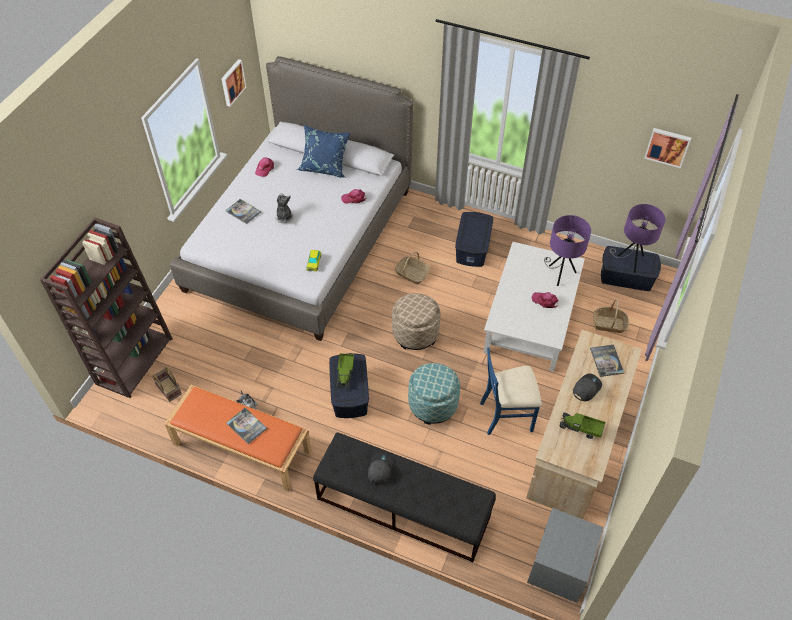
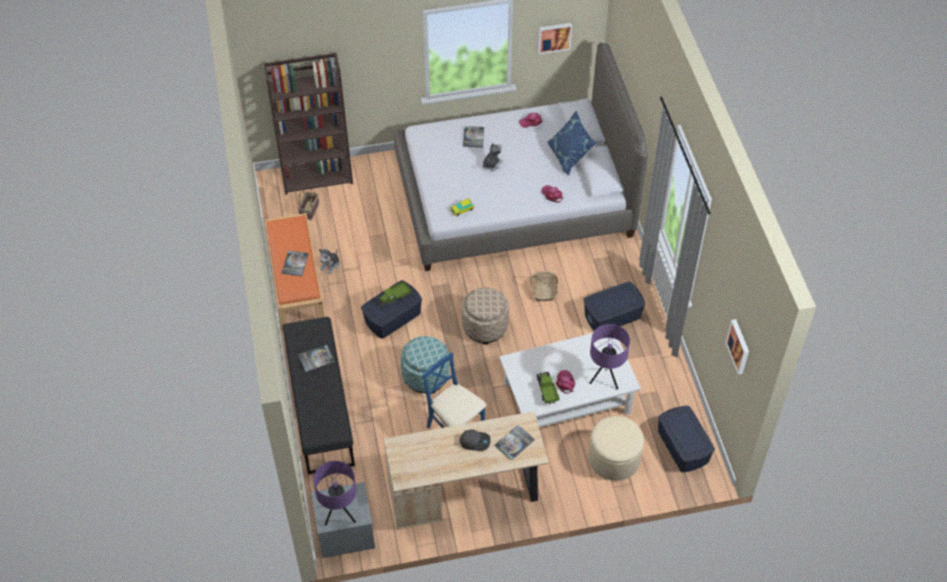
camera: 55 degrees right, 0 degrees up
(380, 469) = (316, 359): grey cap -> book
(580, 428) = (432, 455): toy truck -> toy truck (546, 391)
(609, 324) = (614, 458): basket -> beige ottoman
(630, 260) = (685, 431): purple table lamp -> purple table lamp (340, 514)

